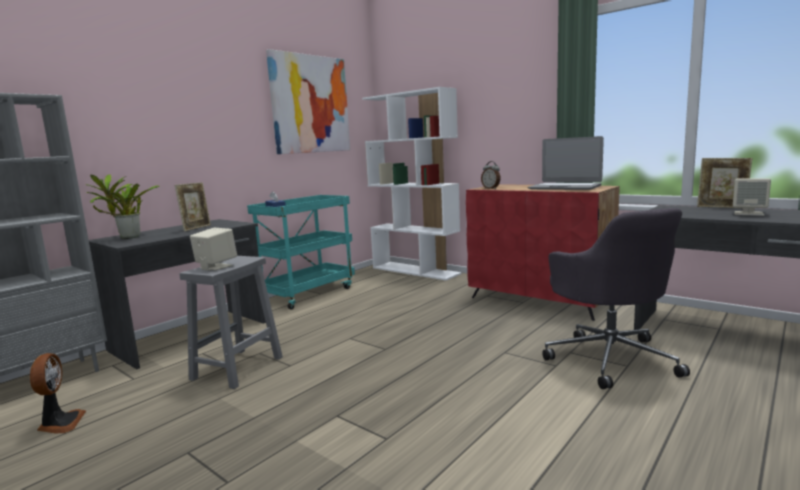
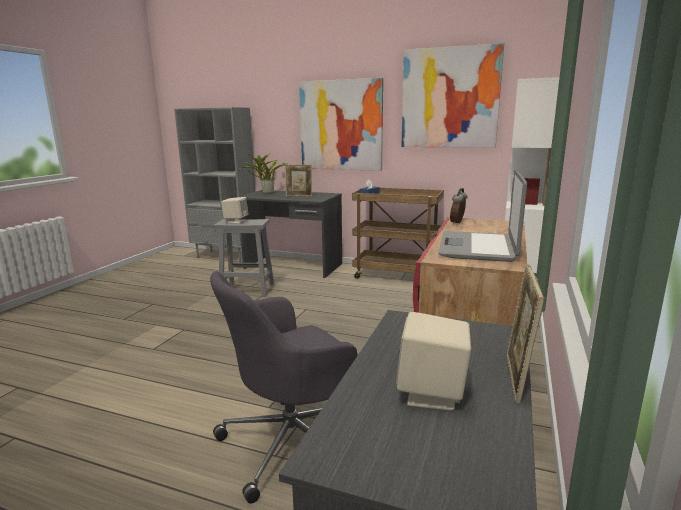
camera: 70 degrees right, 5 degrees up
(60, 423) = (184, 273): fan -> none
(205, 131) = (341, 125): none -> picture
(308, 293) = (397, 275): turquoise cart -> brown cart

